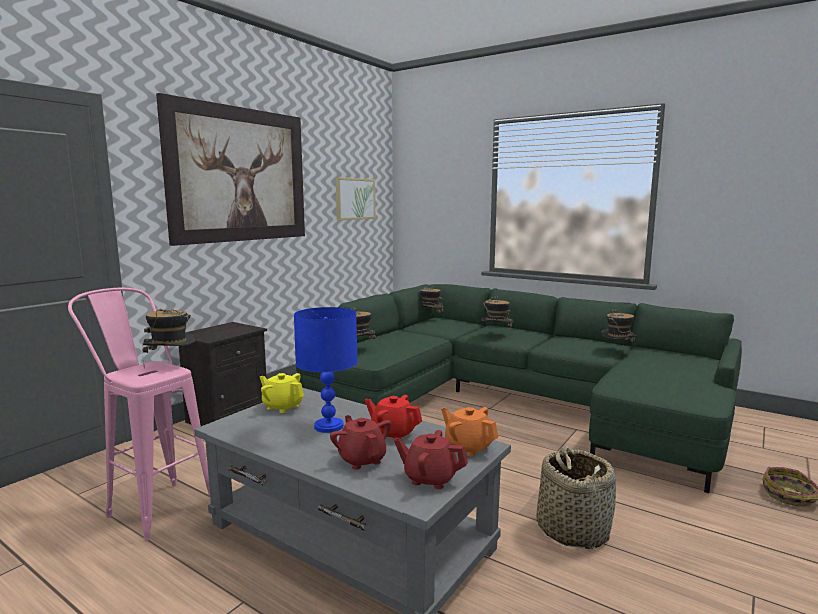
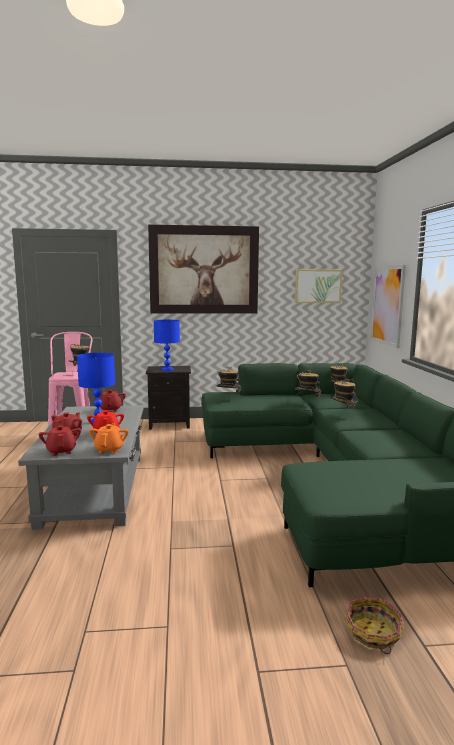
camera: 50 degrees right, 0 degrees up
(224, 332) = (167, 369): none -> blue table lamp
(282, 407) = (110, 409): yellow teapot -> red teapot
(437, 218) = (388, 305): none -> picture
(572, 529) = (174, 542): basket -> none
(617, 352) = (400, 452): hat -> hat (307, 402)

